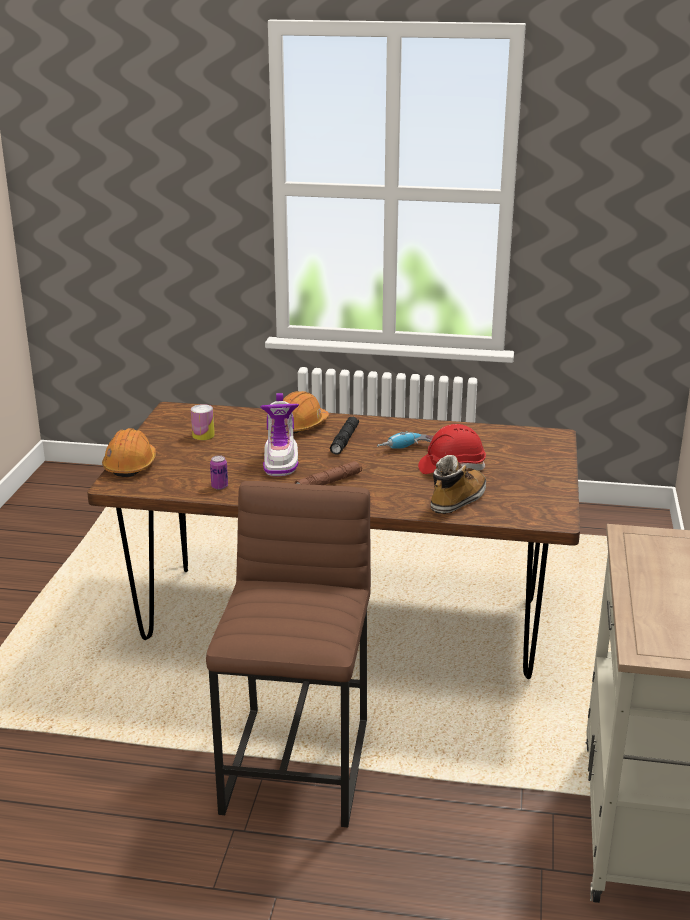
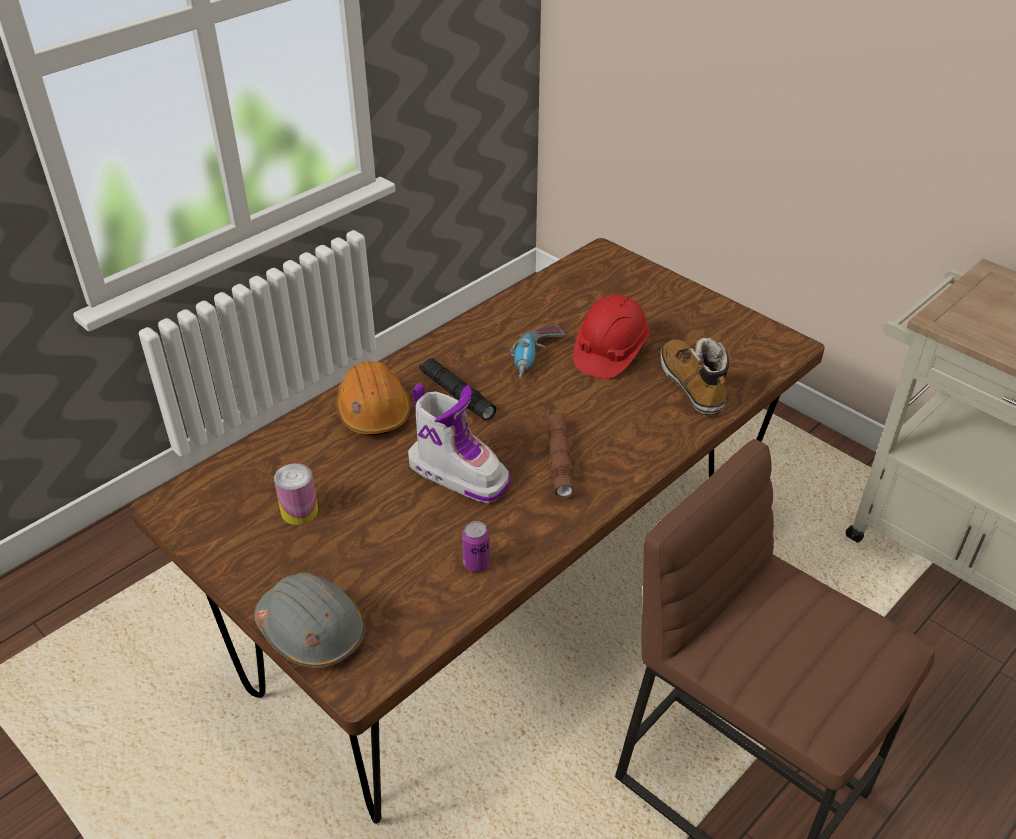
camera: 55 degrees left, 15 degrees up
(130, 465) = (312, 631): orange hard hat -> grey hard hat

